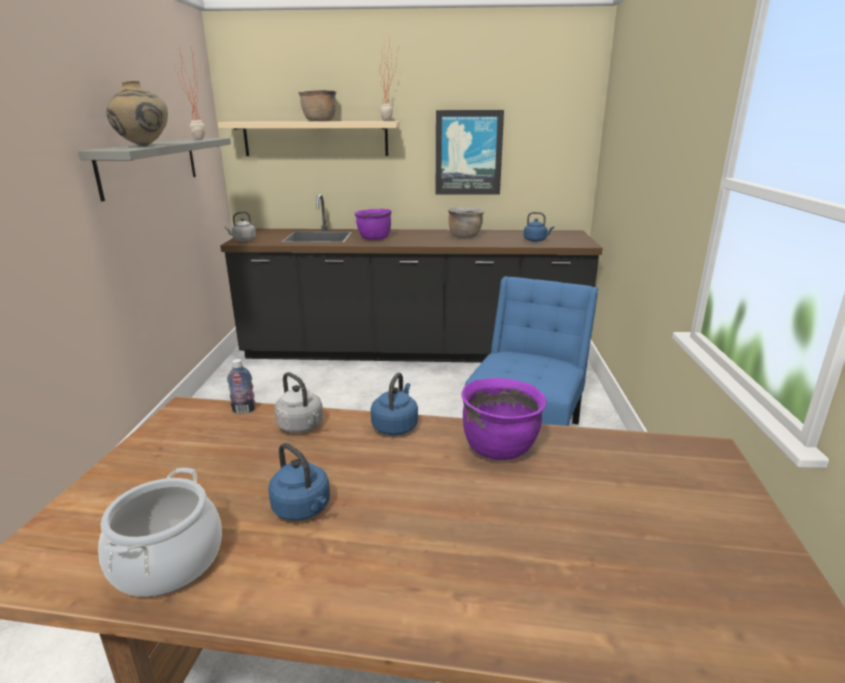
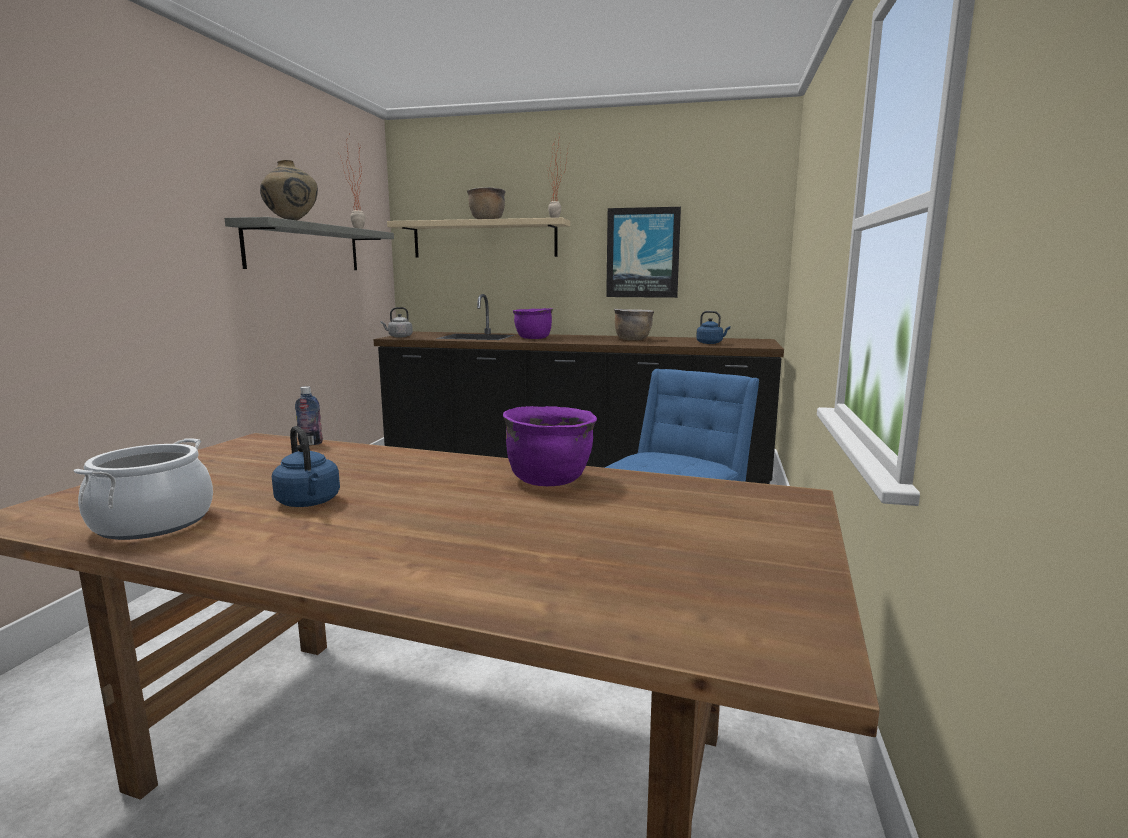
camera: 10 degrees right, 10 degrees down
(302, 426) = (357, 455): grey kettle -> none
(396, 426) = (452, 460): blue kettle -> none

